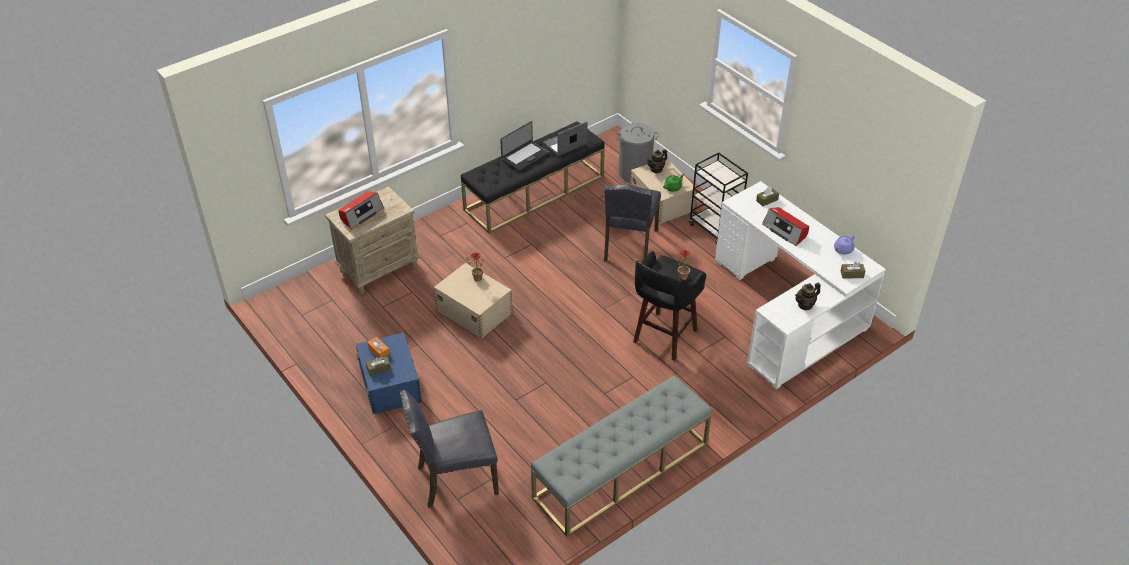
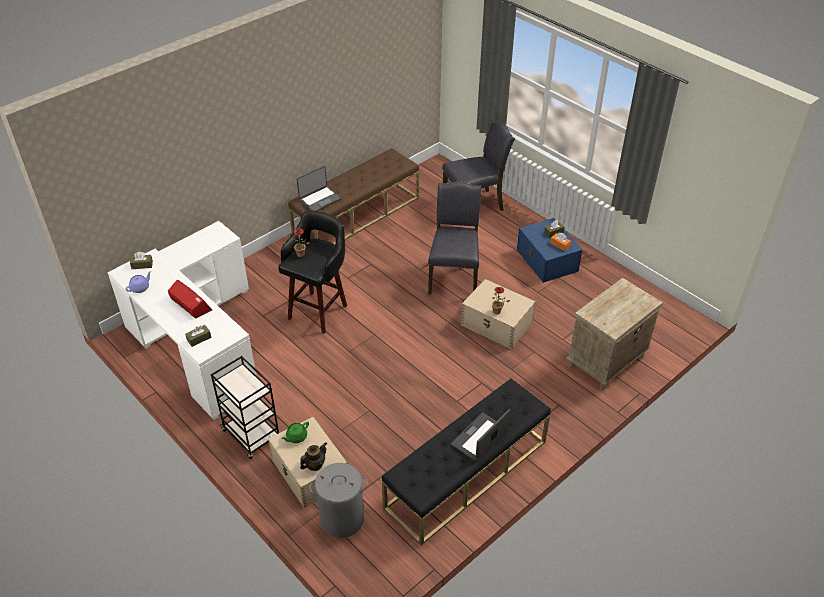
camera: 175 degrees right, 0 degrees up
(361, 214) = (626, 304): radio -> none
(565, 144) = (432, 460): laptop -> laptop (319, 199)
(621, 471) = (357, 216): grey bench -> brown bench
(629, 246) = (350, 405): grey chair -> grey chair (454, 276)
(805, 305) = (194, 244): teapot -> none

